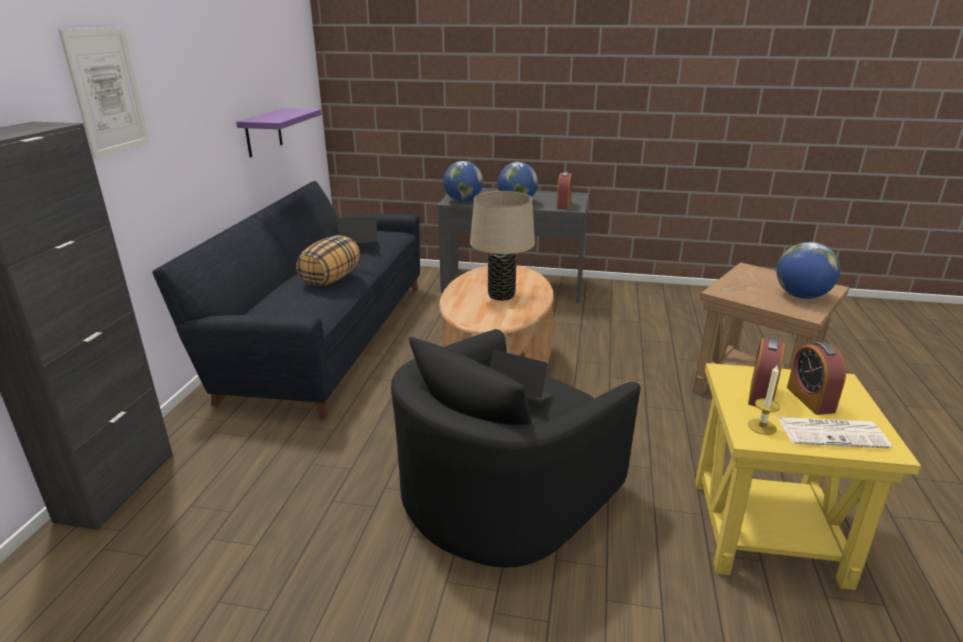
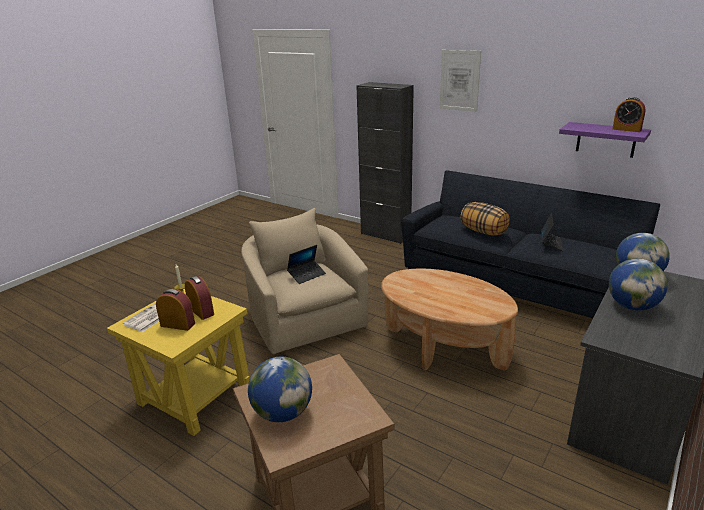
camera: 115 degrees right, 0 degrees up
(501, 295) = (440, 293): beige table lamp -> none
(504, 492) = (304, 318): black armchair -> beige armchair
(563, 205) = (618, 335): alarm clock -> alarm clock (626, 129)

